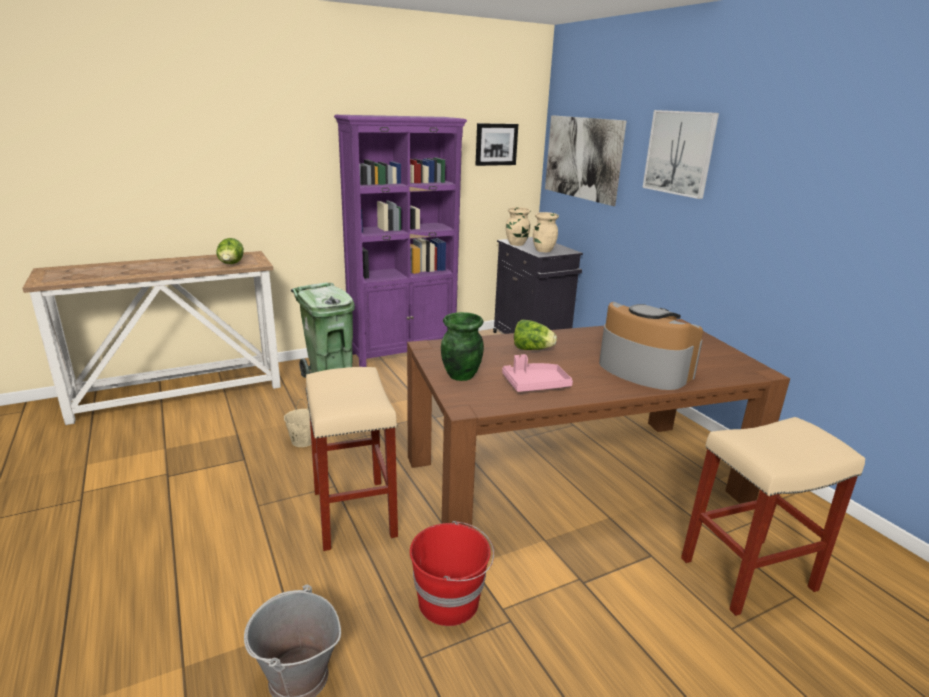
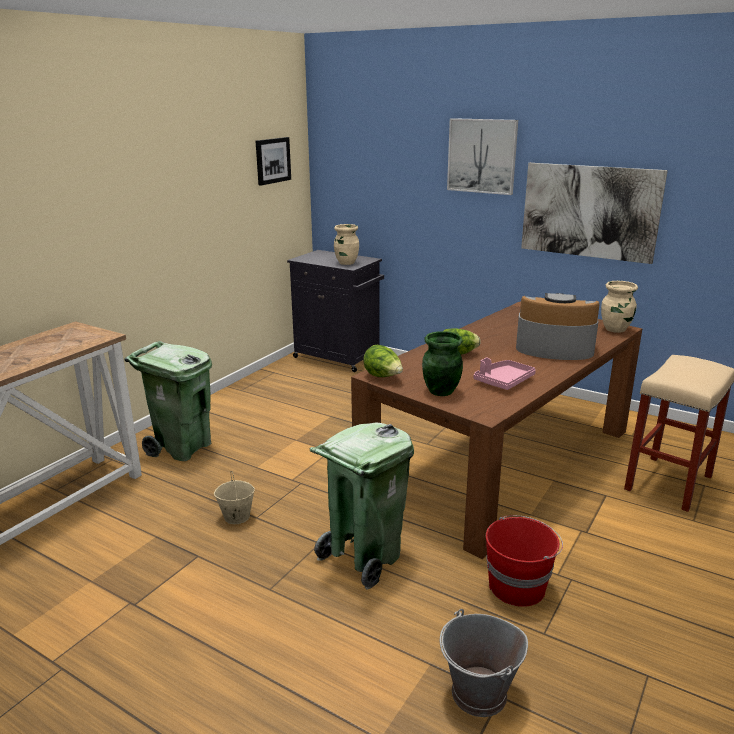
camera: 30 degrees left, 0 degrees up
(231, 264) = (75, 344): lettuce -> lettuce (383, 377)
(353, 512) = (364, 557): beige stool -> green trash can
(403, 352) = (229, 400): purple bookcase -> none
(516, 244) = (313, 261): beige vase -> beige vase (615, 329)
(582, 158) = (365, 166): picture -> picture (589, 211)

